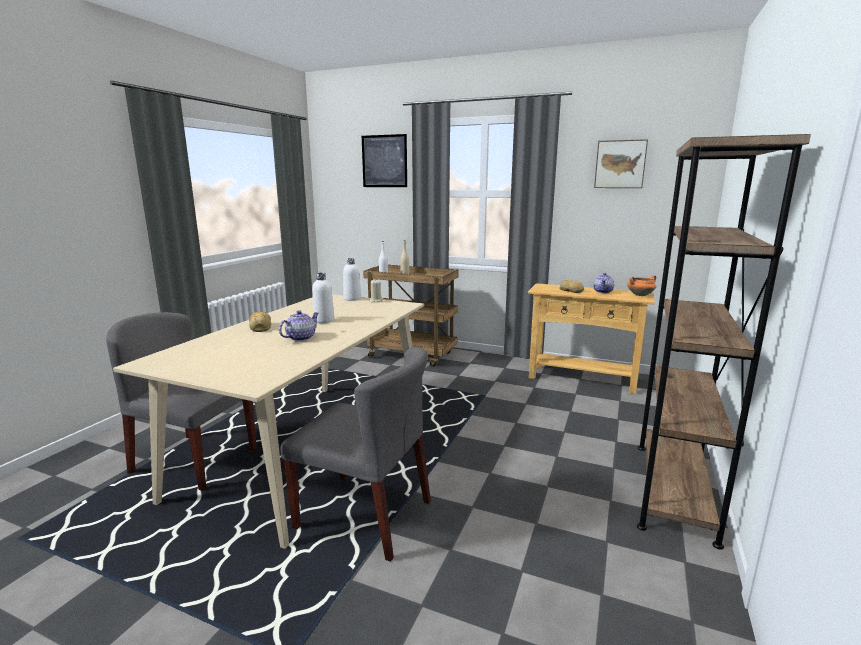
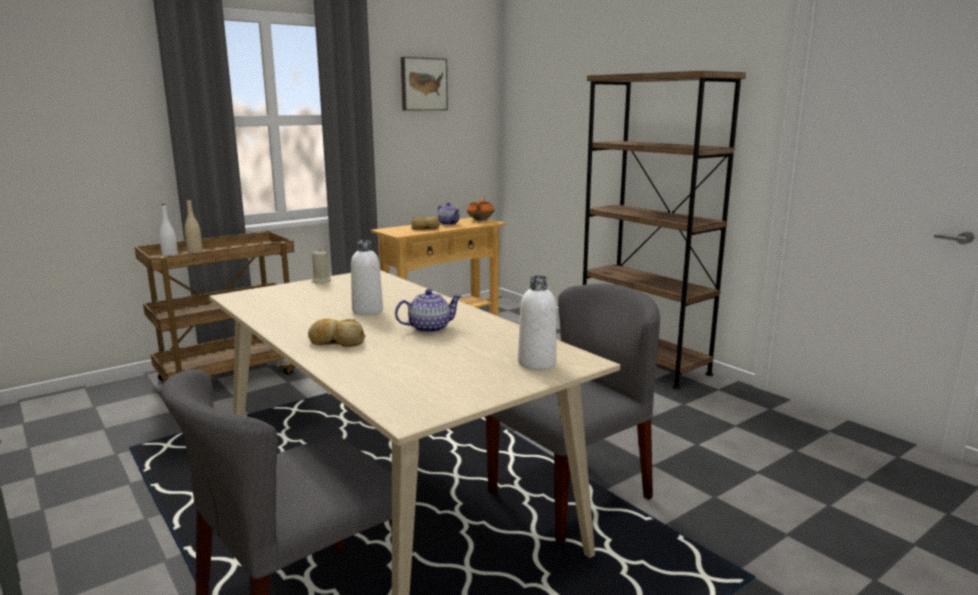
camera: 60 degrees left, 0 degrees up
(300, 338) = (429, 328): teapot -> teapot turned 90 degrees clockwise
(352, 299) = (283, 288): white bottle -> white bottle (537, 363)
(384, 161) = (88, 67): picture -> none

